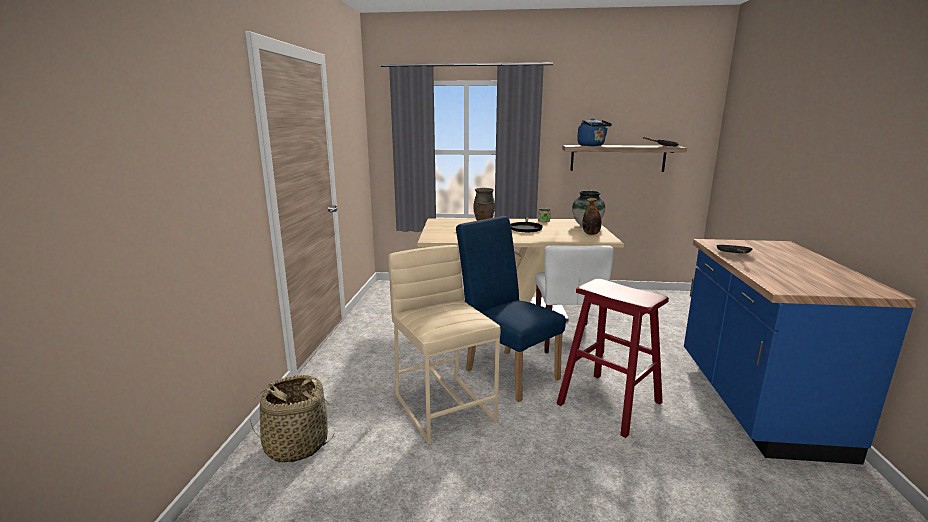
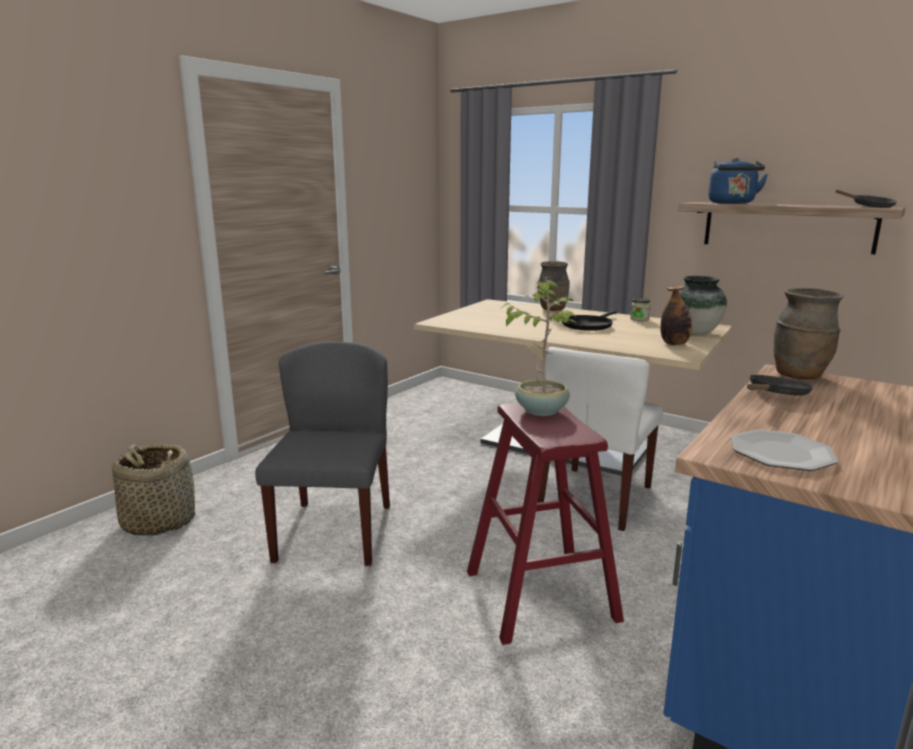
camera: 30 degrees right, 0 degrees up
(444, 406) = (334, 531): beige stool -> grey chair
(507, 371) = (458, 515): blue chair -> none
(605, 286) = (541, 410): none -> potted plant
(720, 242) = (799, 376): none -> brown vase
(800, 282) = (781, 453): none -> plate

